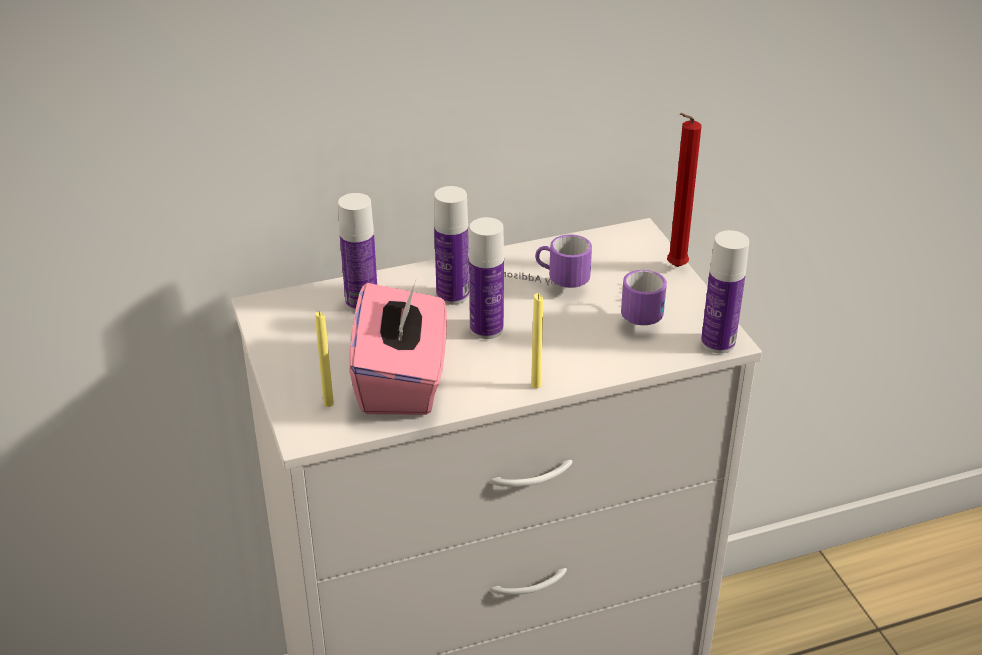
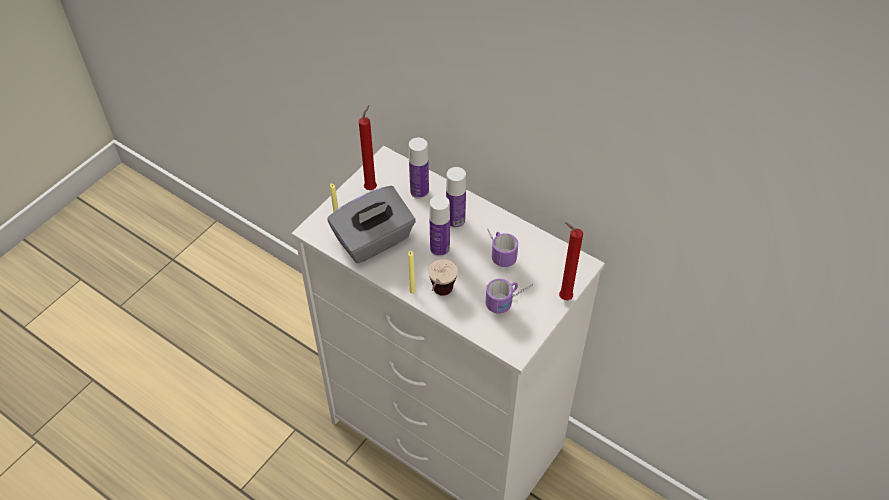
camera: 55 degrees right, 15 degrees up
(298, 341) = (371, 187): none -> red candle
(402, 381) = (374, 241): pink tissue box -> grey tissue box
(573, 365) = (439, 297): none -> cup
(718, 343) = (510, 348): bottle -> none

